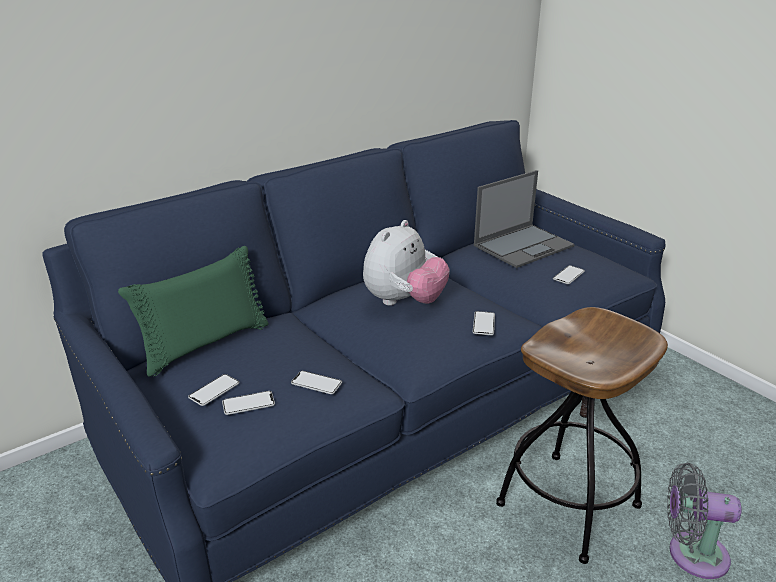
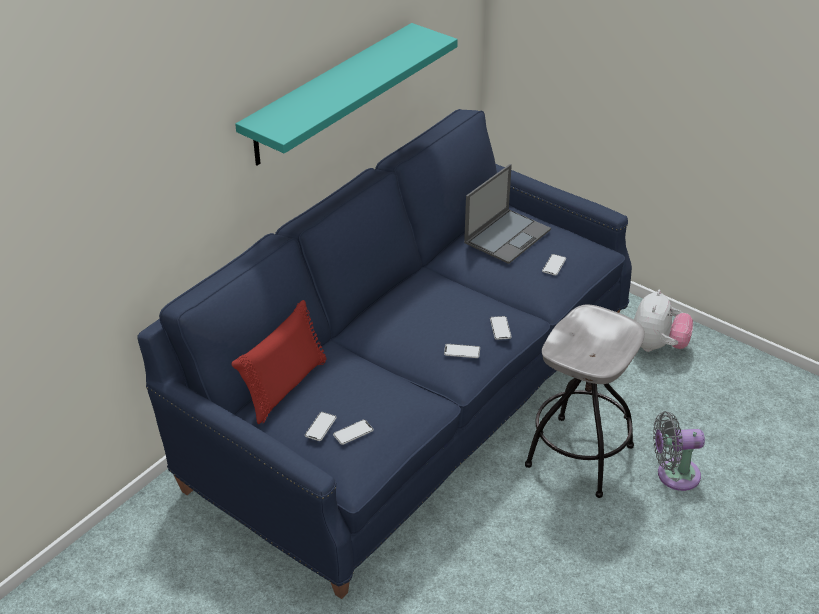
camera: 15 degrees left, 10 degrees up
(204, 344) = (284, 387): green pillow -> red pillow
(316, 383) = (394, 406): phone -> phone (462, 351)
(337, 51) = (330, 94): none -> turquoise shelf
(404, 302) = (428, 316): plush toy -> plush toy (657, 346)
(568, 504) = (579, 456): brown stool -> grey stool

